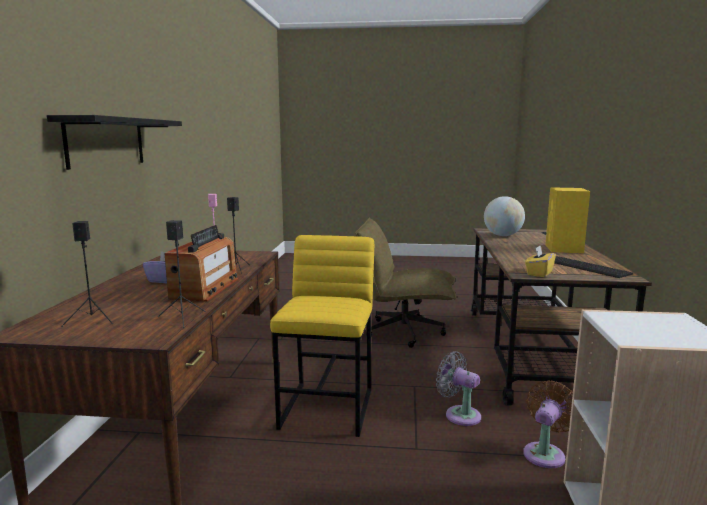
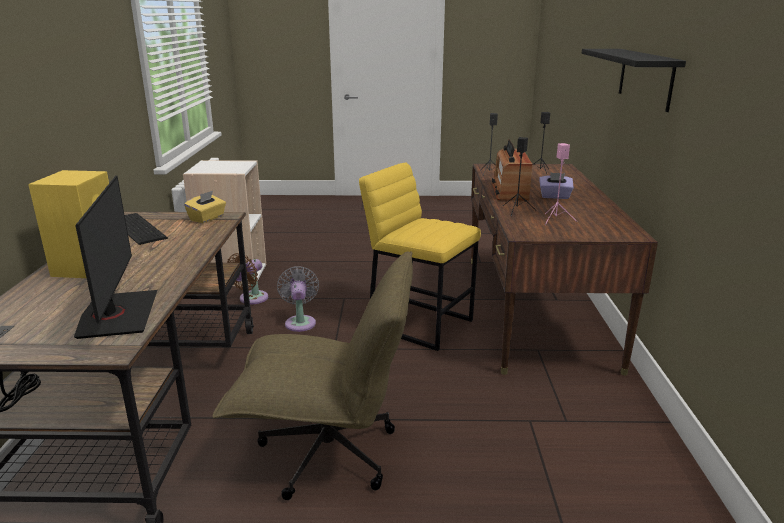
camera: 175 degrees right, 10 degrees up
(327, 407) = (418, 323): yellow chair -> yellow chair turned 120 degrees clockwise
(459, 414) = (300, 322): grey fan -> grey fan turned 135 degrees counterclockwise
(502, 235) = (117, 315): globe -> monitor

